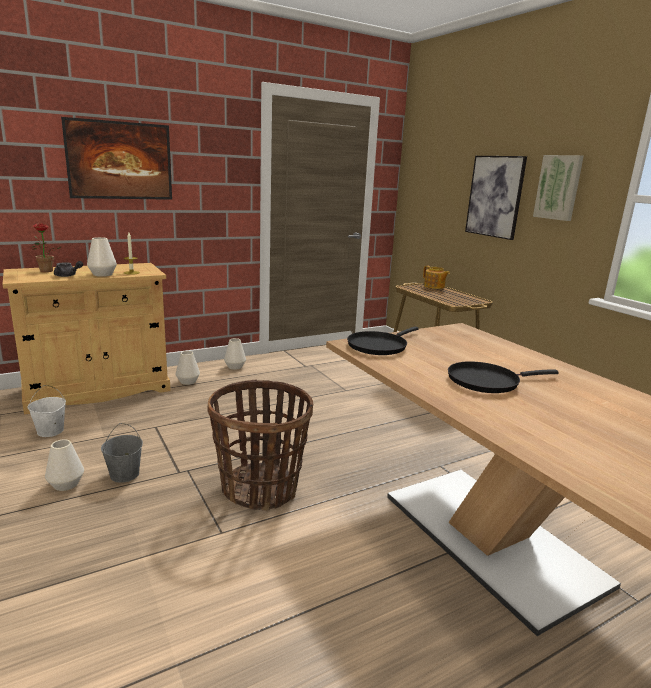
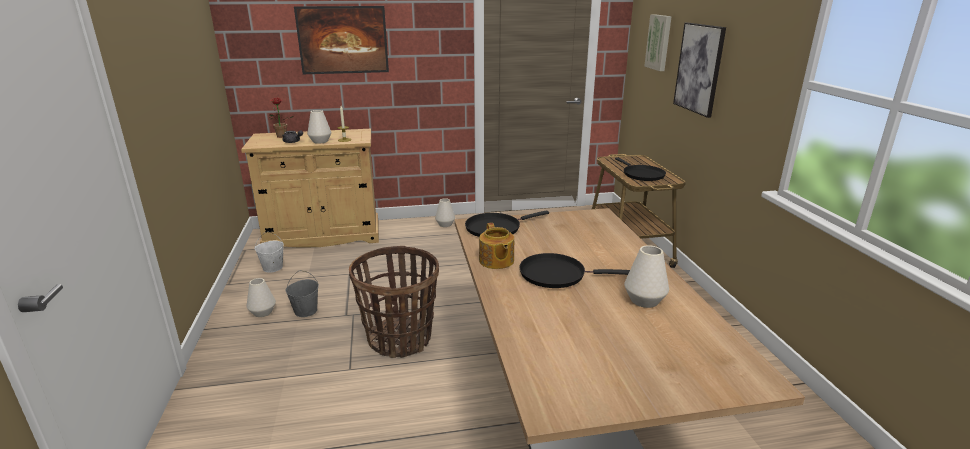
camera: 20 degrees right, 5 degrees up
(188, 381) = (397, 235): white vase -> white vase (644, 300)
(434, 286) = (639, 160): teapot -> teapot (496, 261)
(449, 297) = (641, 174): none -> black frying pan
(559, 187) = (749, 65): picture -> picture (659, 42)

